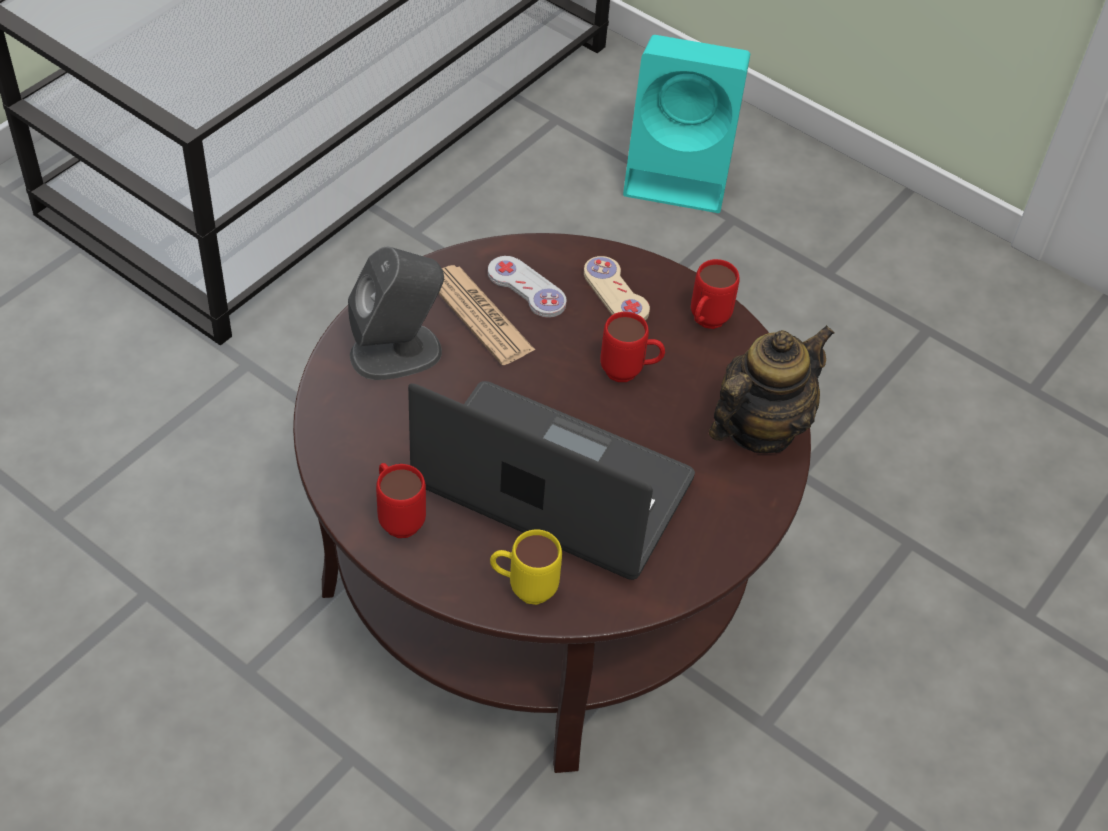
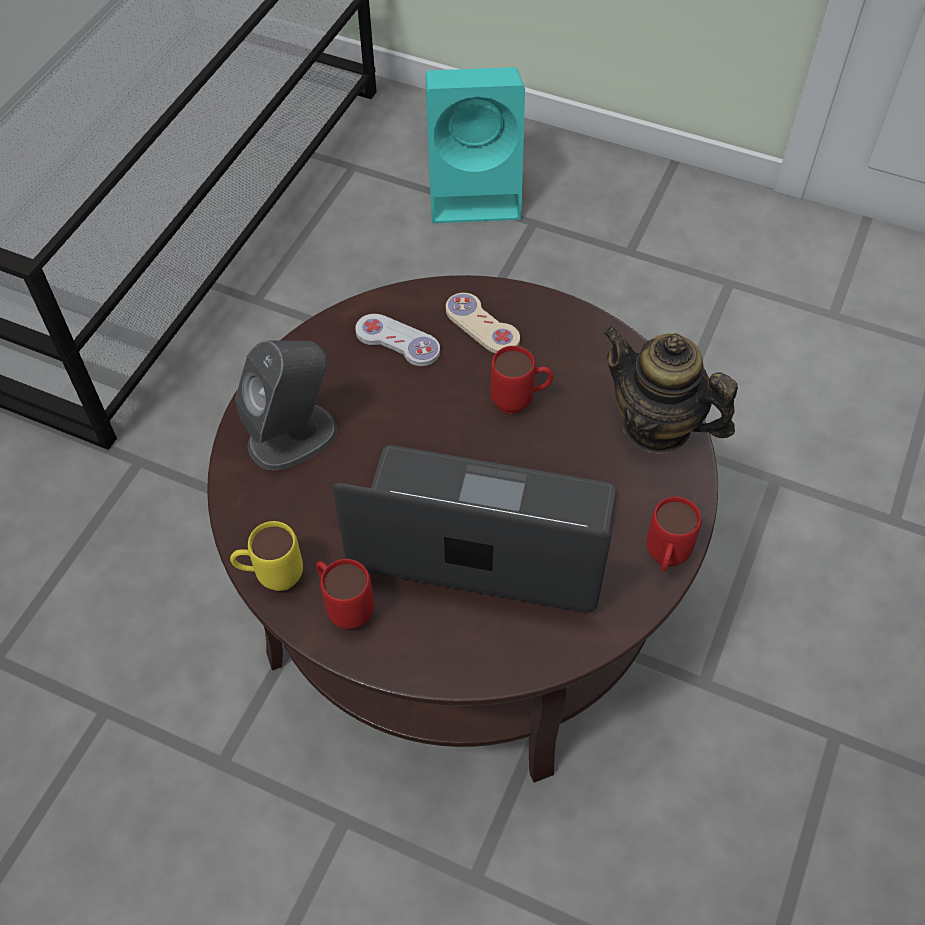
camera: 10 degrees left, 5 degrees up
(480, 315) = (361, 379): newspaper -> none
(523, 588) = (489, 649): yellow mug -> yellow mug (271, 577)
(705, 323) = (574, 336): red mug -> red mug (665, 560)
(759, 428) = (657, 426): teapot -> teapot turned 90 degrees counterclockwise

